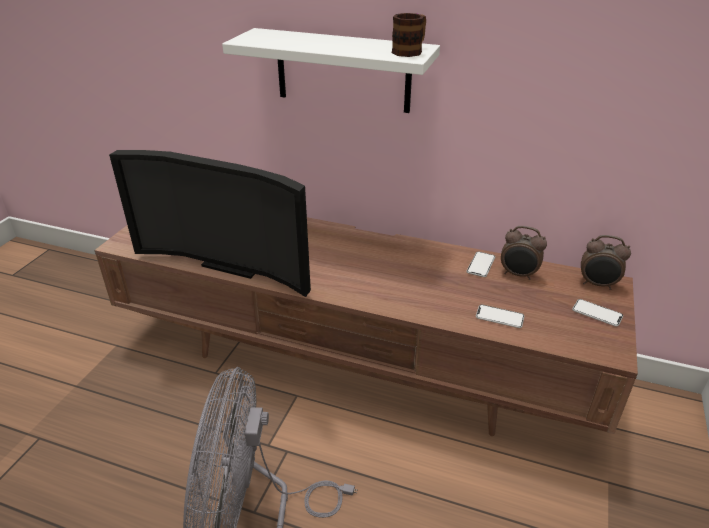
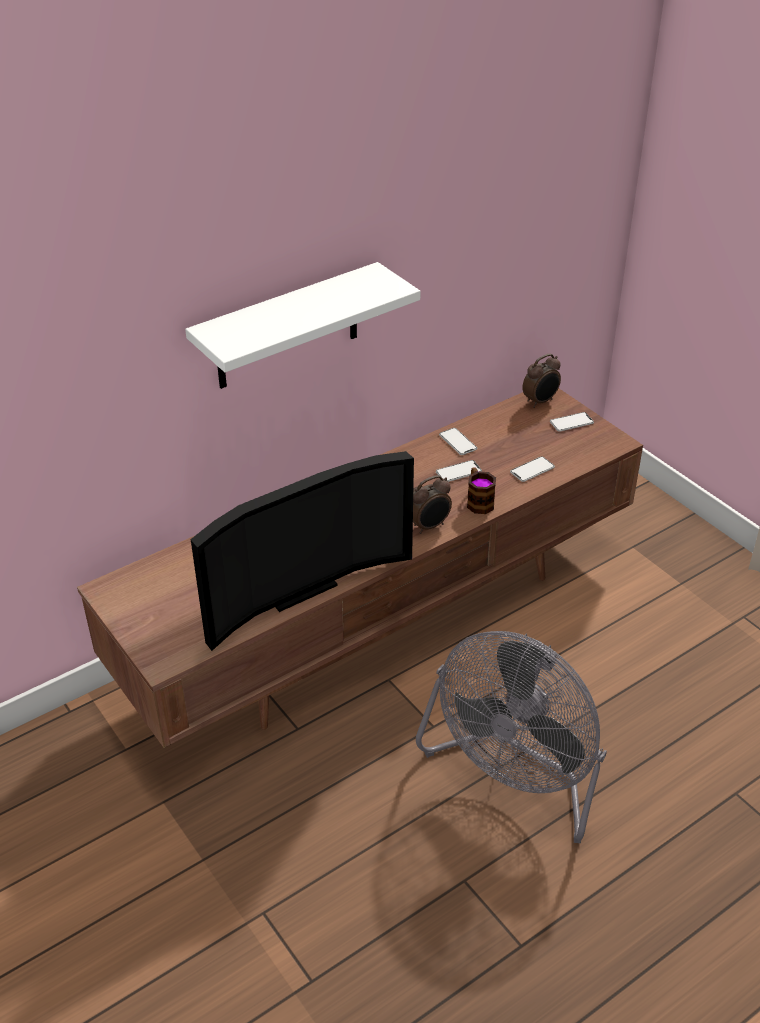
camera: 55 degrees left, 5 degrees up
(410, 51) = (380, 281): mug -> mug (478, 501)
(444, 280) = (458, 472): none -> phone
(518, 275) = (490, 431): alarm clock -> alarm clock (429, 526)

